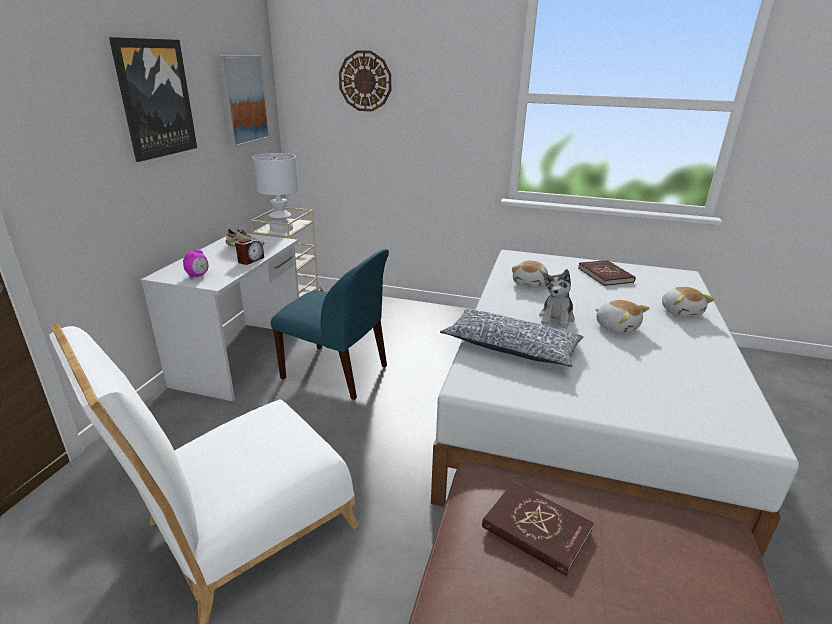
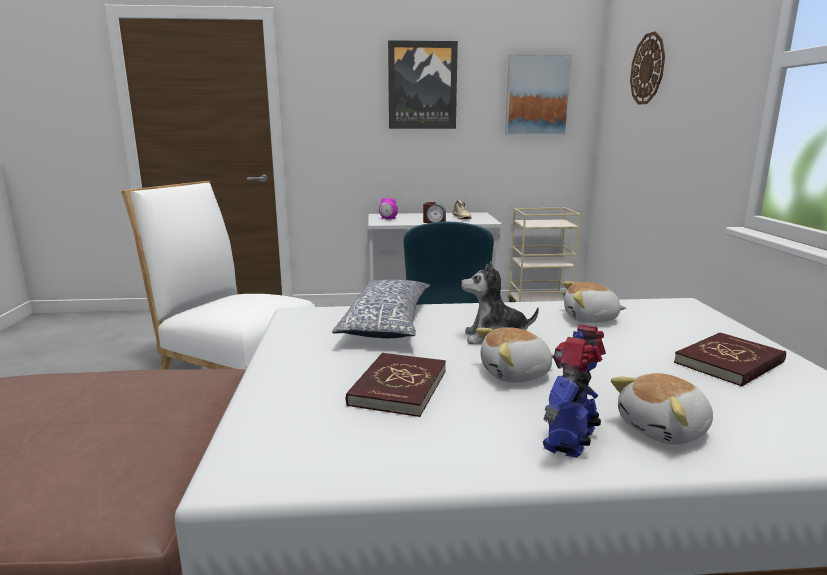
camera: 70 degrees right, 10 degrees down
(281, 229) = (536, 223): white table lamp -> none
(536, 529) = (138, 391): red book -> red book (398, 387)
(617, 327) = (516, 374): plush toy -> plush toy turned 45 degrees clockwise
(695, 334) = (571, 440): none -> toy robot

